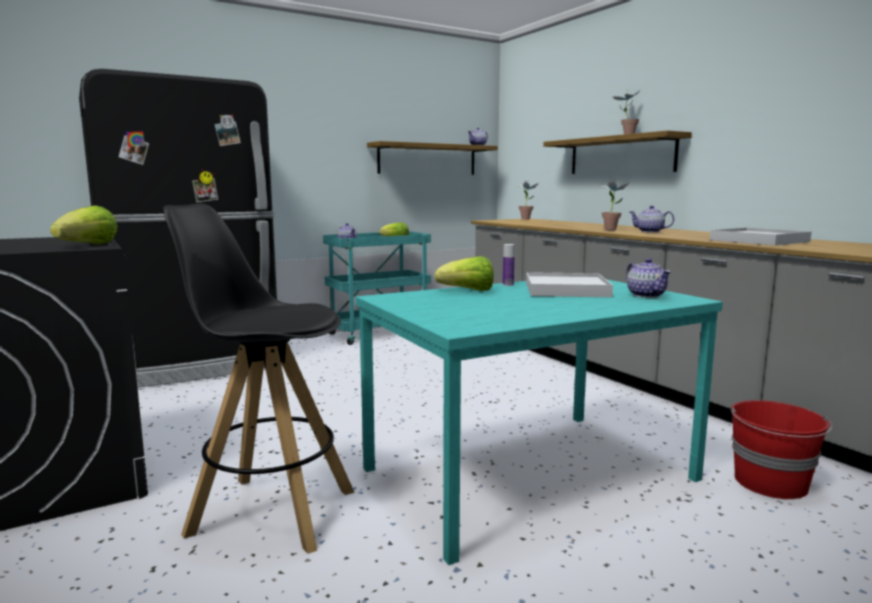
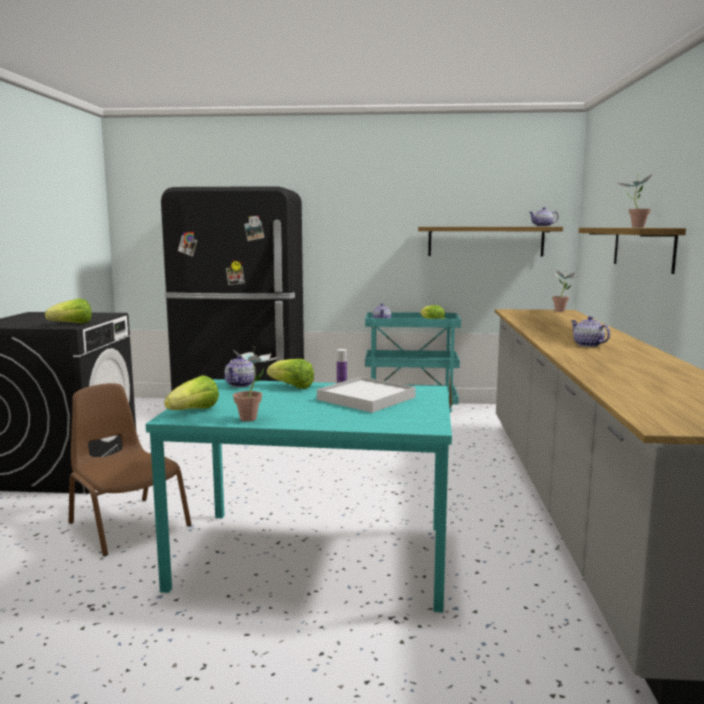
camera: 35 degrees right, 0 degrees up
(271, 511) = (127, 524): black stool -> brown chair
(457, 320) = (194, 411): none -> lettuce
(611, 229) = (562, 337): potted plant -> potted plant (254, 418)
(646, 295) = (408, 416): teapot -> teapot (241, 384)
(758, 241) = (627, 374): white tray -> none
(771, 483) = (504, 640): red bucket -> none

